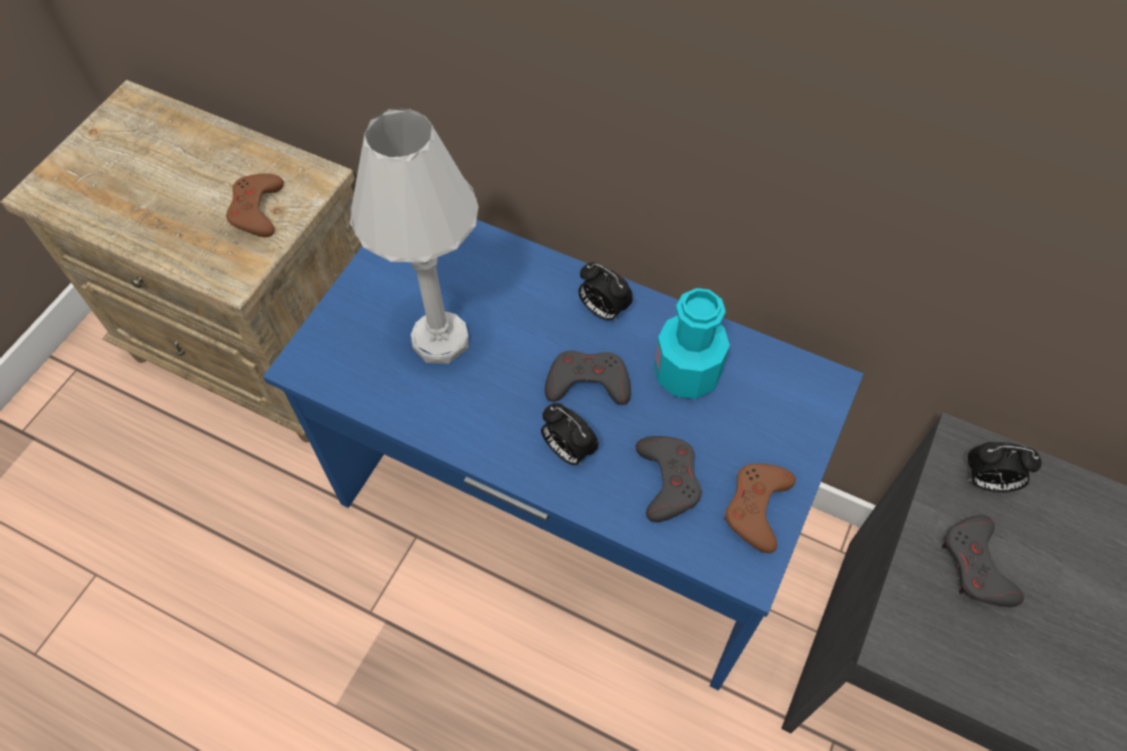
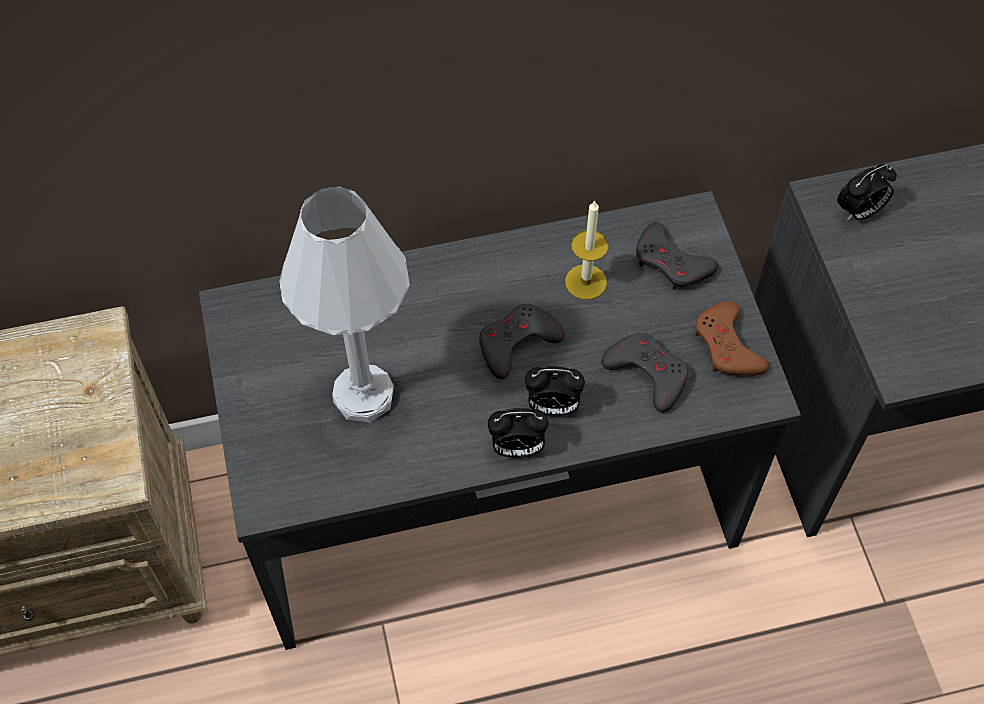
camera: 40 degrees left, 0 degrees up
(257, 210) = (69, 403): brown game controller -> none
(563, 512) = (491, 502): blue desk -> grey desk
(602, 310) = (473, 277): alarm clock -> alarm clock (517, 448)
(686, 373) = (585, 282): turquoise bottle -> candle
(977, 566) = (902, 277): grey game controller -> grey game controller (671, 263)

